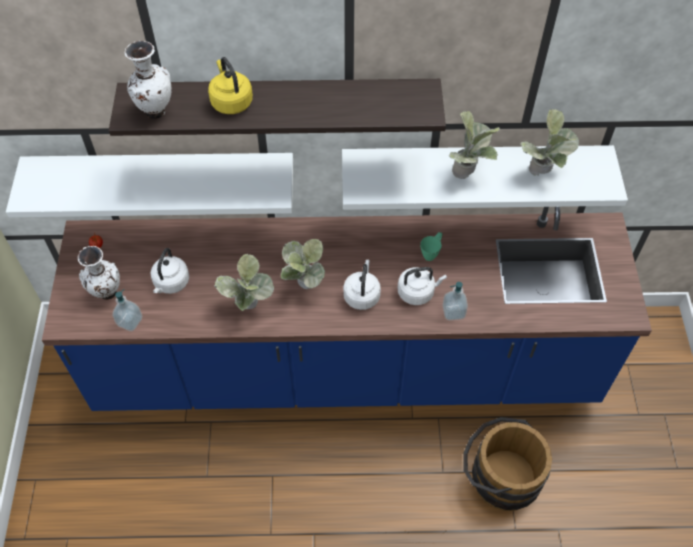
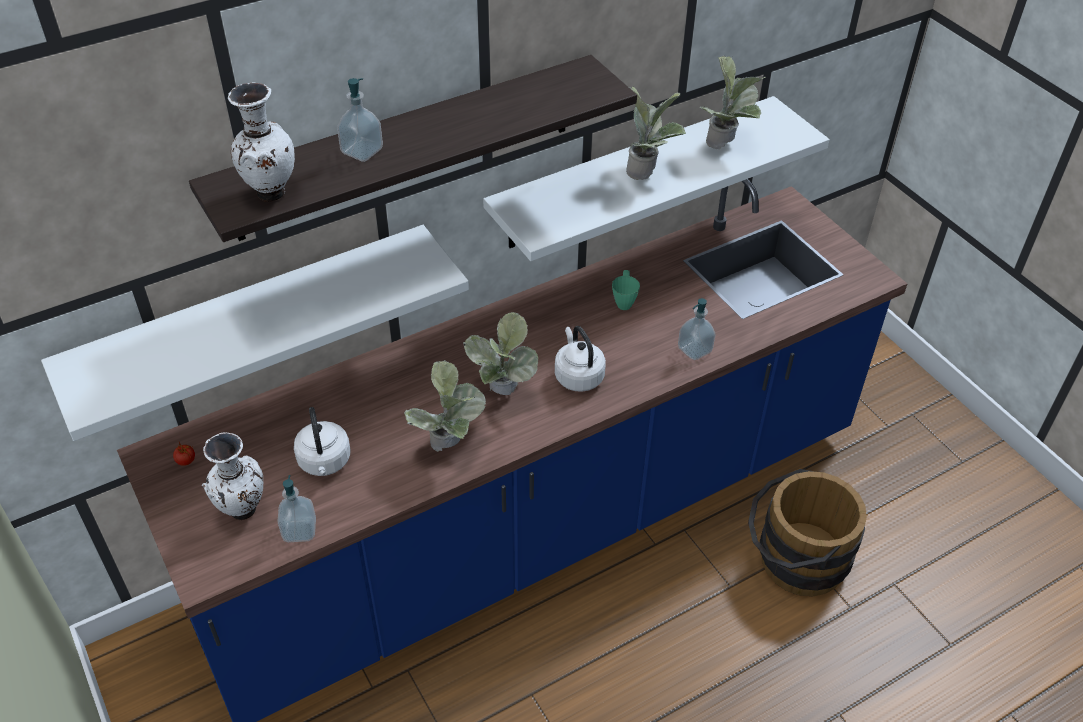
camera: 30 degrees left, 10 degrees down
(231, 101) = (362, 151): yellow kettle -> soap dispenser
(417, 292) = (639, 346): white kettle -> none

